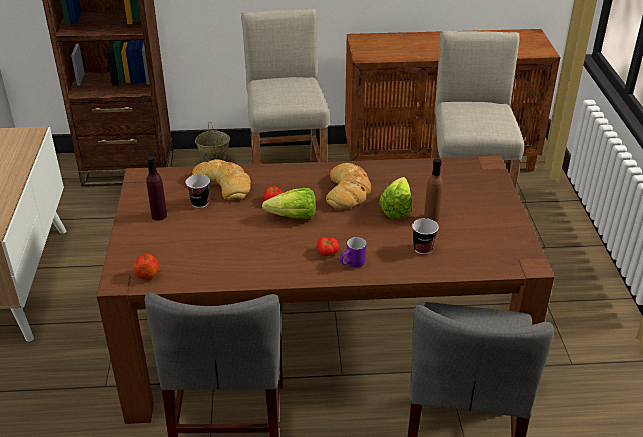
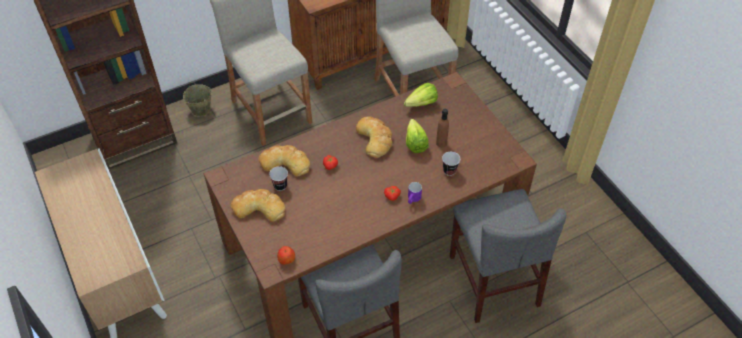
camera: 25 degrees left, 15 degrees up
(159, 216) = (259, 207): purple bottle -> bread
(289, 217) = (349, 175): lettuce -> lettuce (418, 104)

